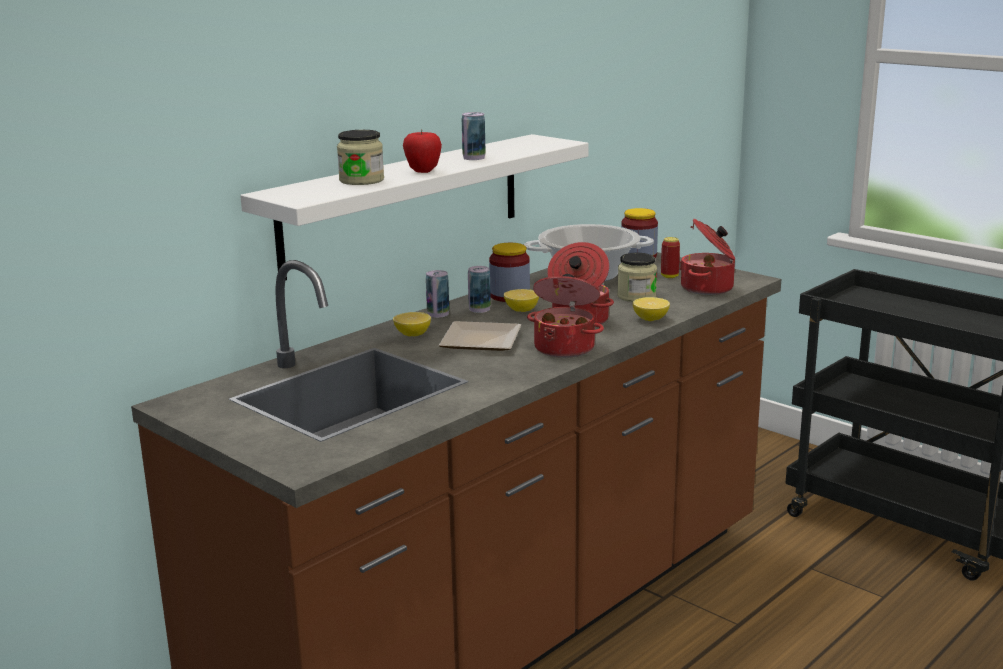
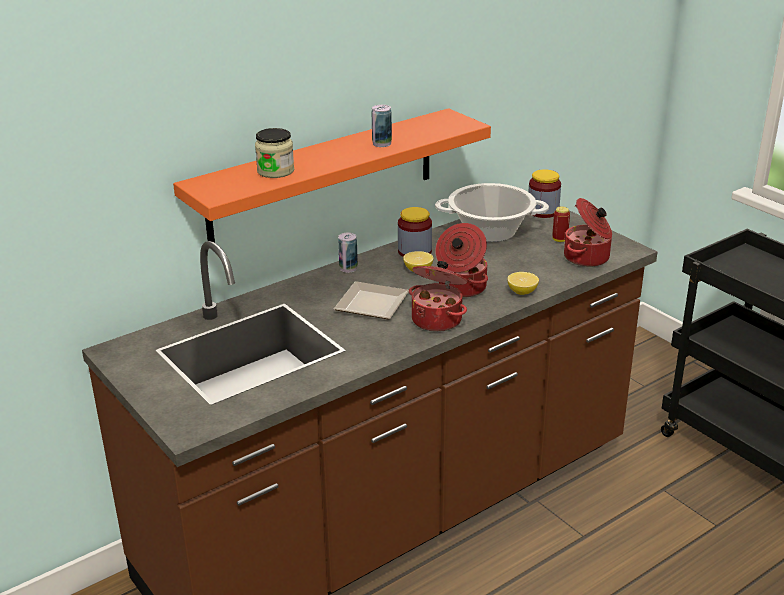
camera: 10 degrees right, 10 degrees up
(404, 203) = (323, 176): white shelf -> orange shelf
(412, 334) = (319, 291): lemon -> none
(423, 171) = (331, 161): apple -> none
(479, 309) = (384, 265): can -> none
(636, 296) = (521, 262): jar -> none

